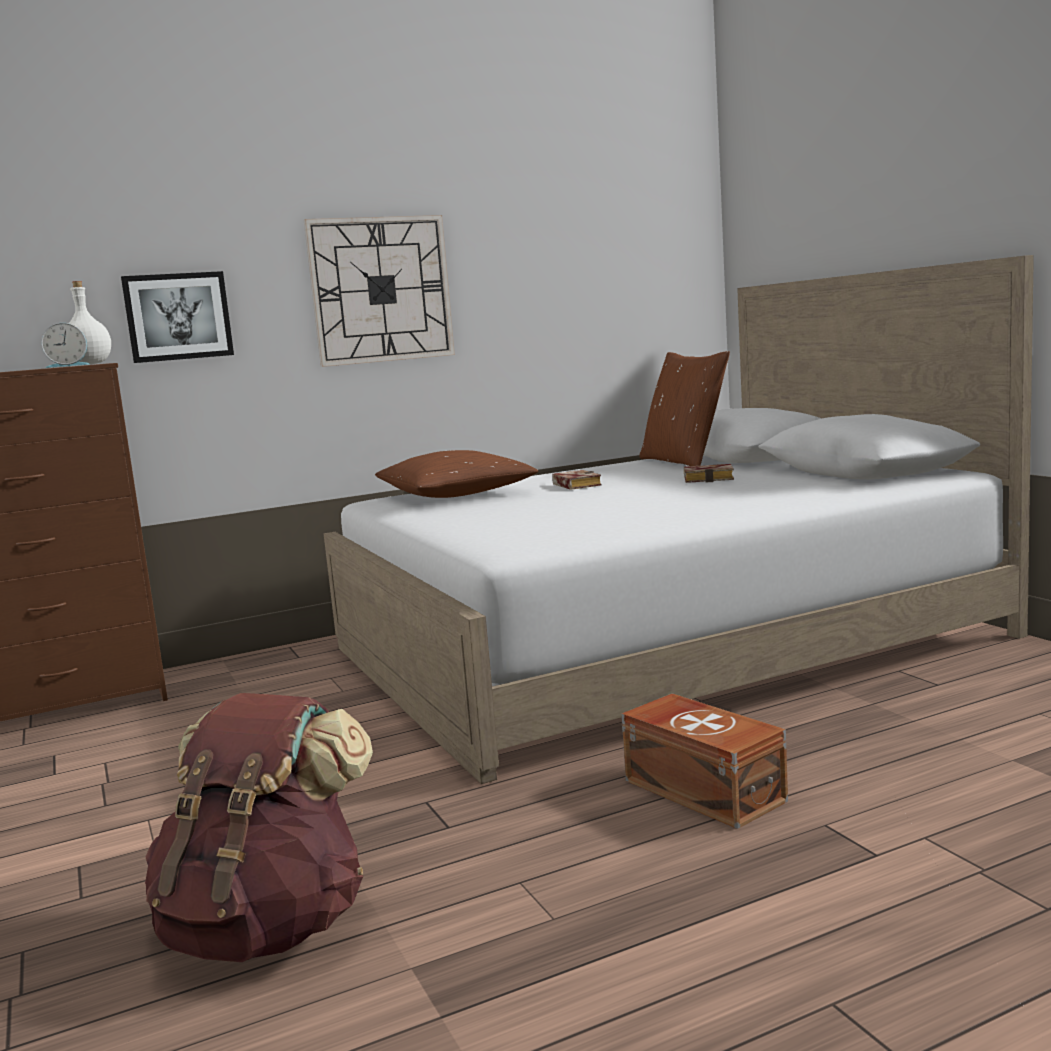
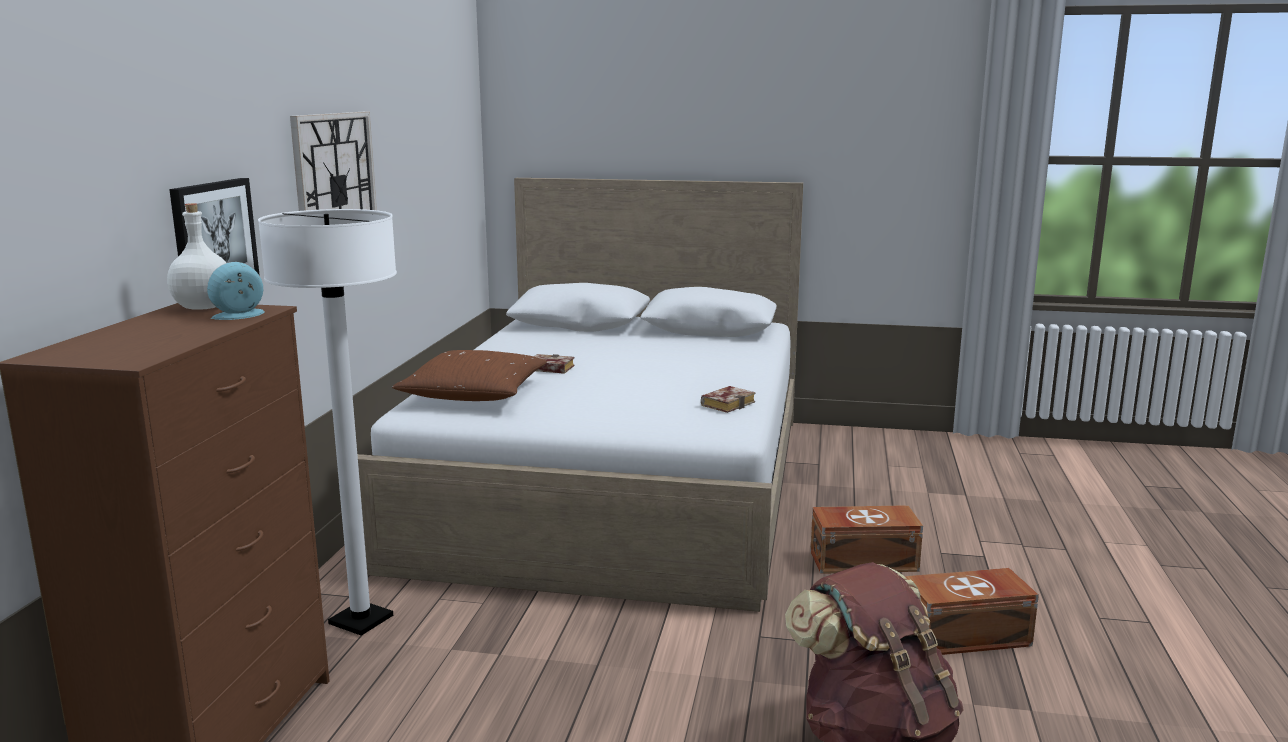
camera: 55 degrees left, 5 degrees up
(68, 366) = (240, 316): alarm clock -> alarm clock turned 150 degrees counterclockwise
(265, 673) = (361, 620): none -> white floor lamp
(594, 913) = (967, 637): none -> brown storage box
(684, 461) = (549, 334): brown pillow -> none
(710, 479) = (635, 348): book -> book (728, 404)

